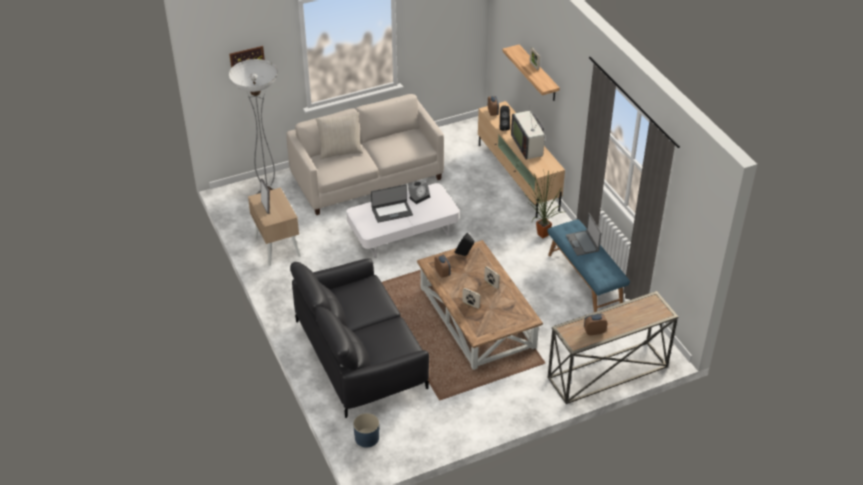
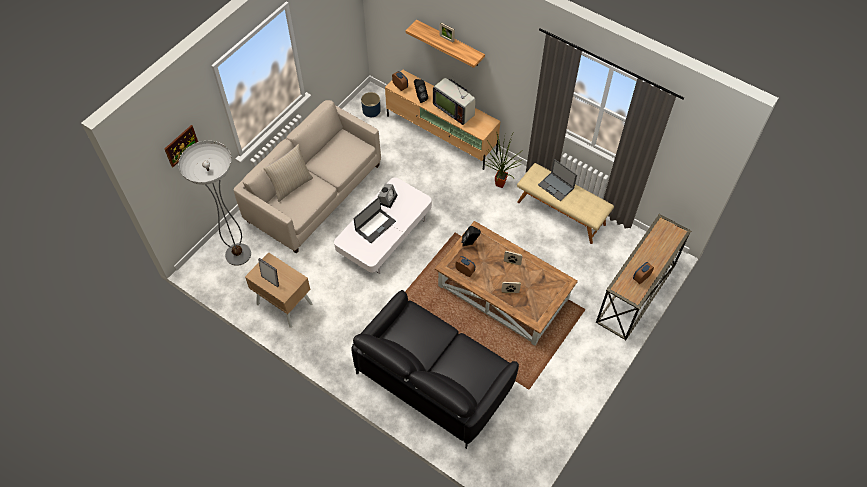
camera: 30 degrees left, 15 degrees up
(366, 437) = (496, 458): blue planter -> blue planter (371, 110)
(585, 279) = (561, 213): blue bench -> beige bench

